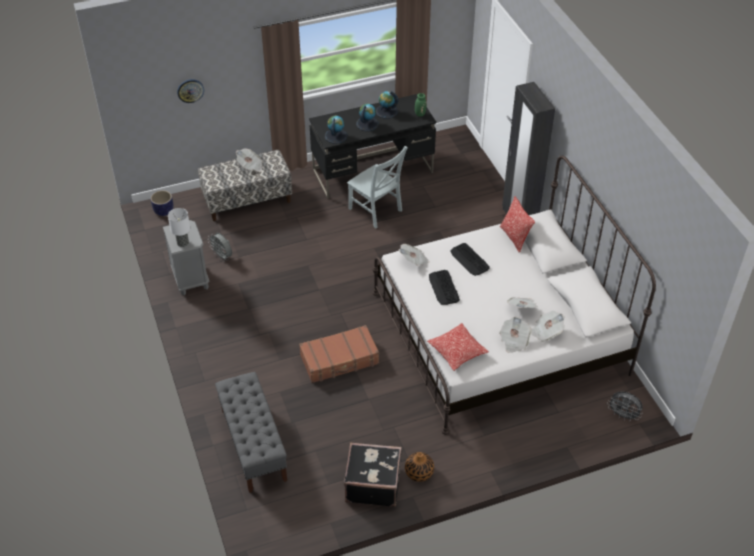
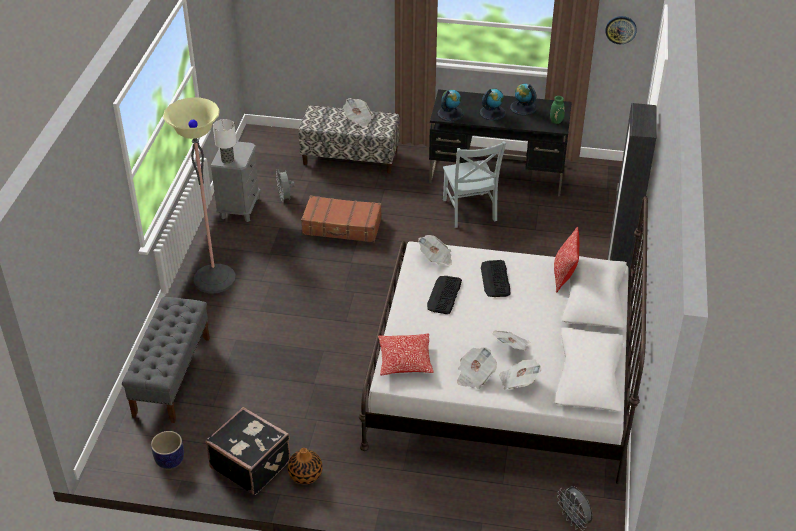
camera: 30 degrees right, 5 degrees down
(163, 211) = (266, 140): planter -> planter (170, 460)
(190, 90) = (315, 17): wall clock -> wall clock (621, 29)
(220, 349) = (214, 279): none -> floor lamp
(340, 360) = (316, 335): brown suitcase -> brown suitcase (342, 227)

